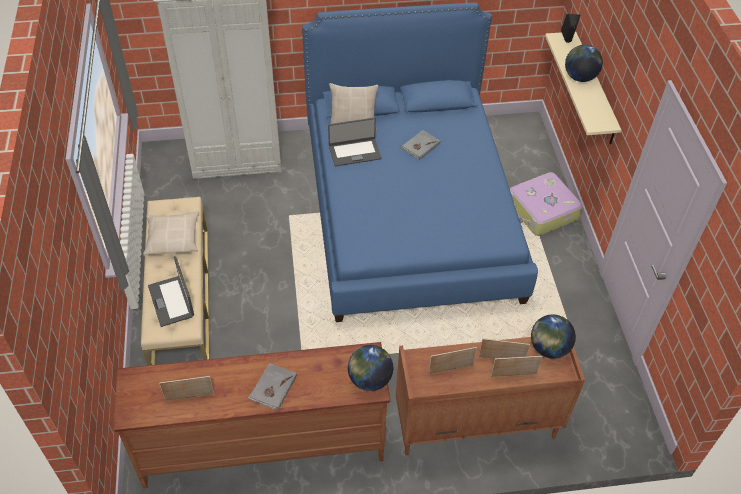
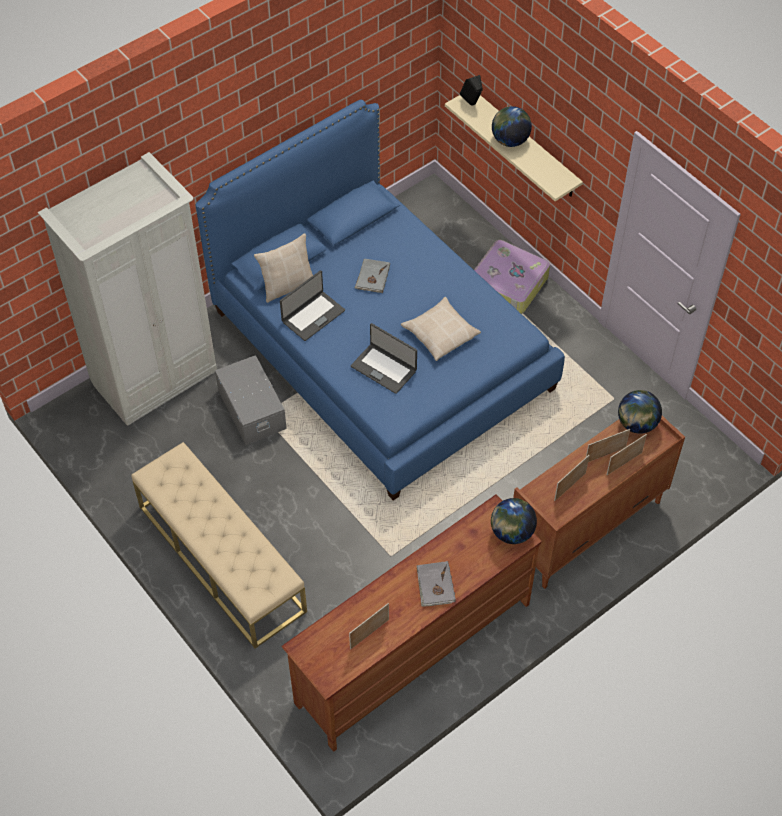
camera: 30 degrees left, 5 degrees up
(172, 301) = (247, 562): laptop -> laptop (384, 368)
(173, 238) = (193, 499): beige pillow -> beige pillow (440, 333)
(285, 208) = (252, 409): none -> grey storage box

